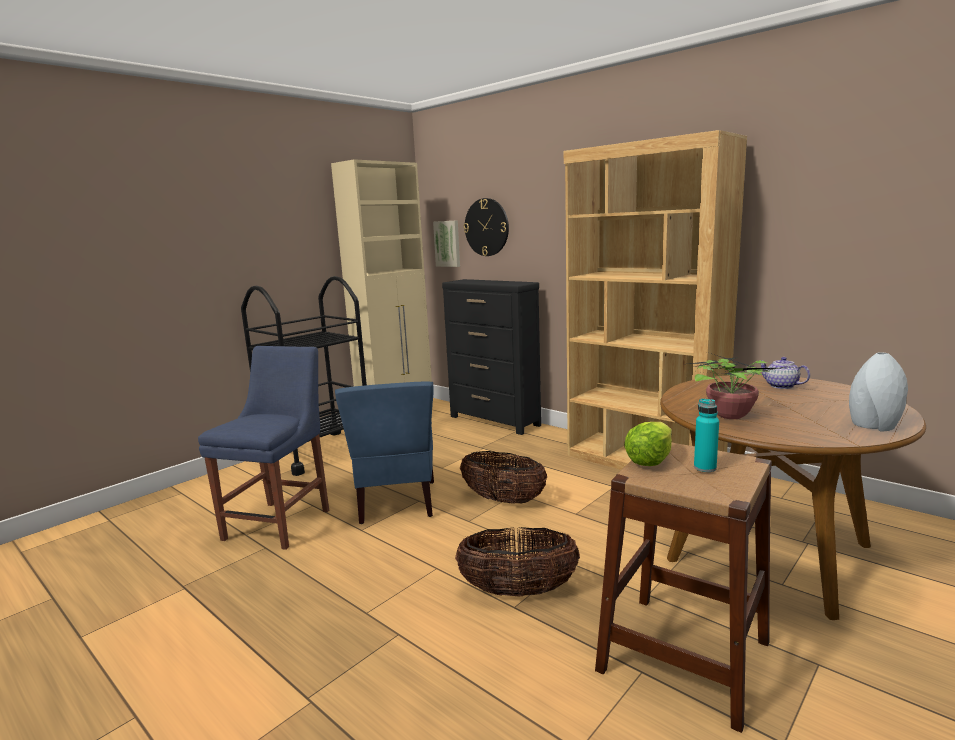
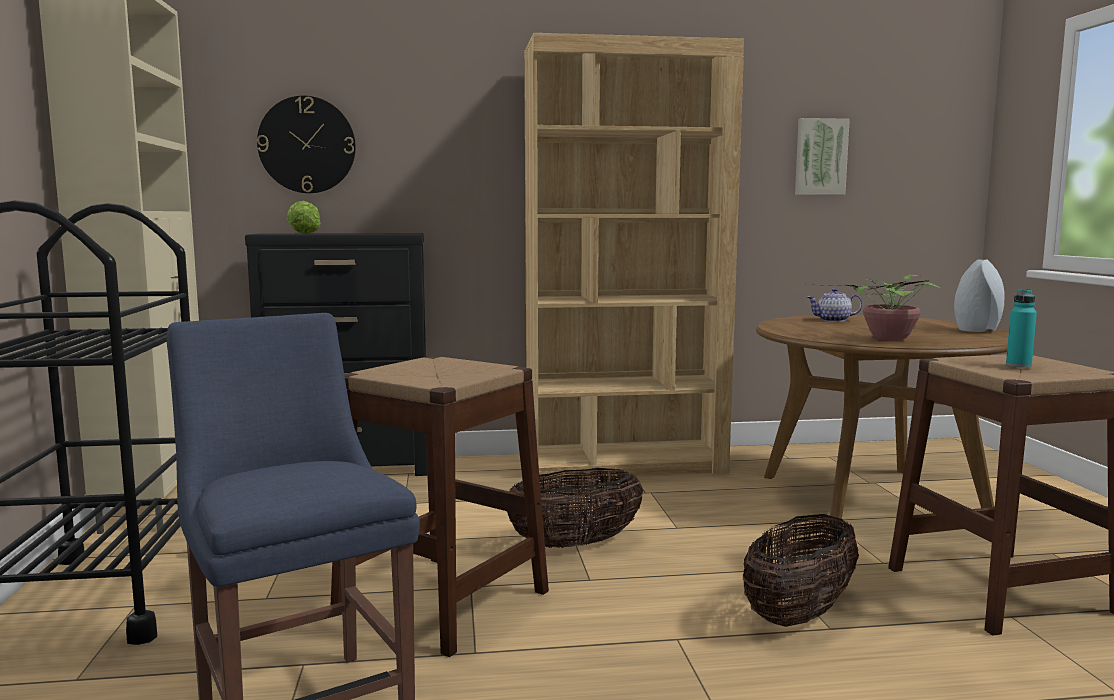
camera: 50 degrees left, 5 degrees down
(396, 502) = (442, 601): blue chair -> brown stool
(448, 243) = (210, 171): picture -> picture (820, 157)
(649, 460) = (982, 368): lettuce -> lettuce (305, 233)

